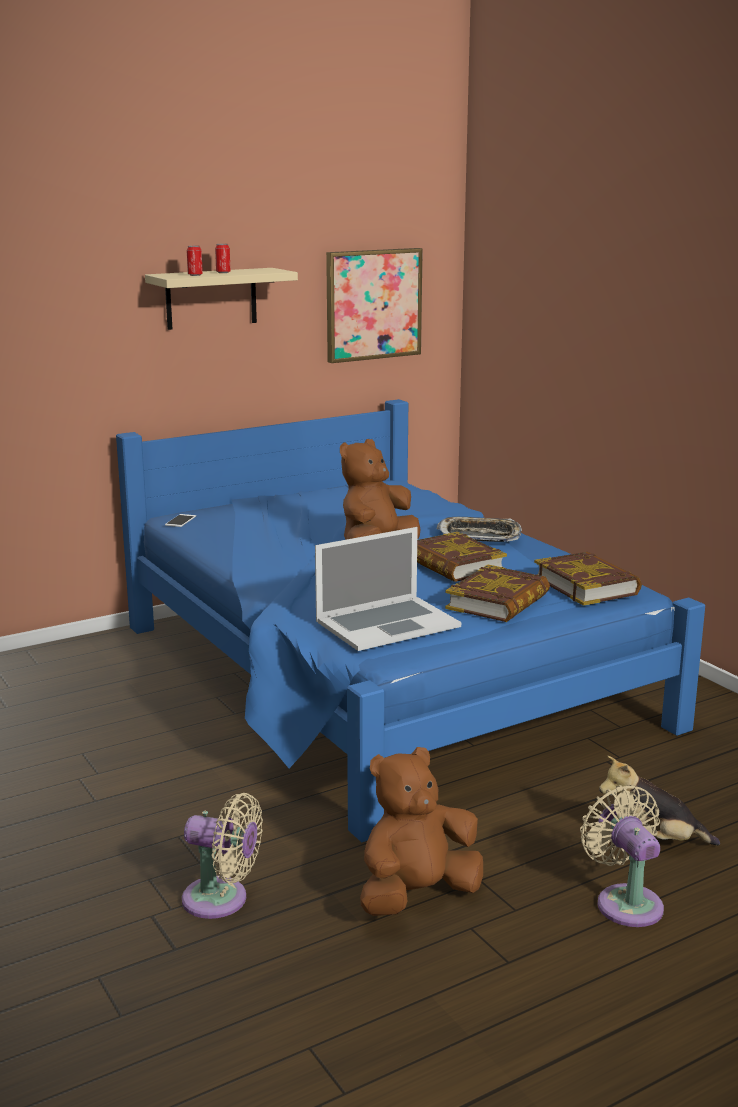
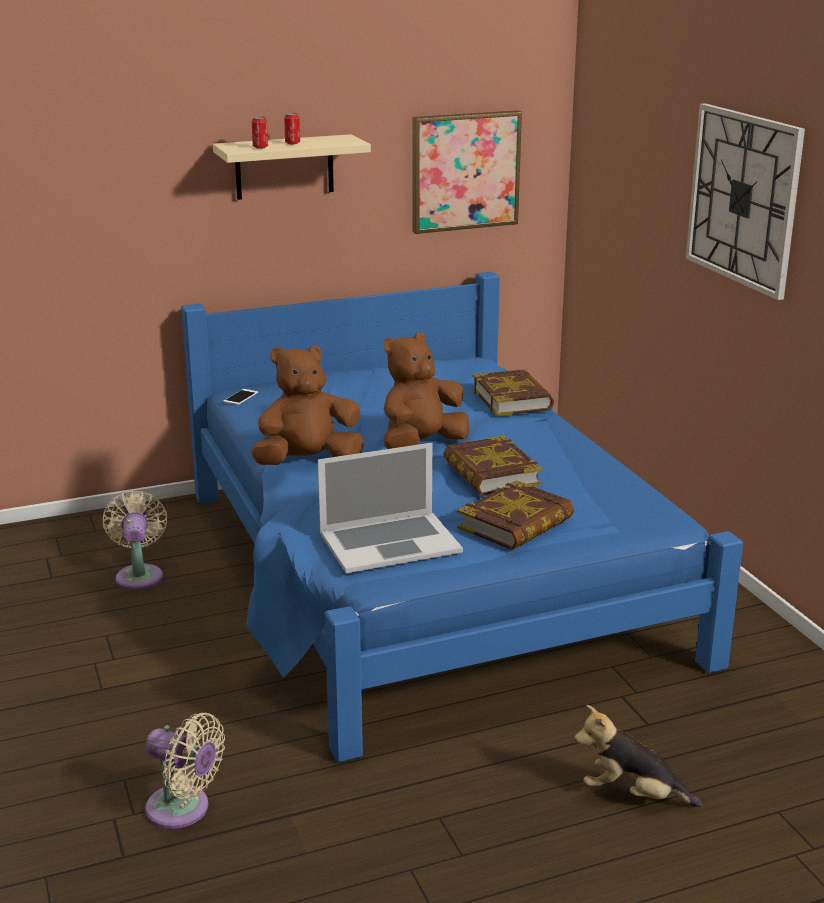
camera: 10 degrees right, 5 degrees up
(417, 895) = (370, 827): brown plush toy -> brown plush toy (307, 462)
(479, 535) = (535, 437): tray -> none
(586, 586) = (618, 510): book -> book (512, 399)
(626, 902) = (577, 859): beige fan -> beige fan (139, 575)
(659, 302) = (743, 198): none -> wall clock

